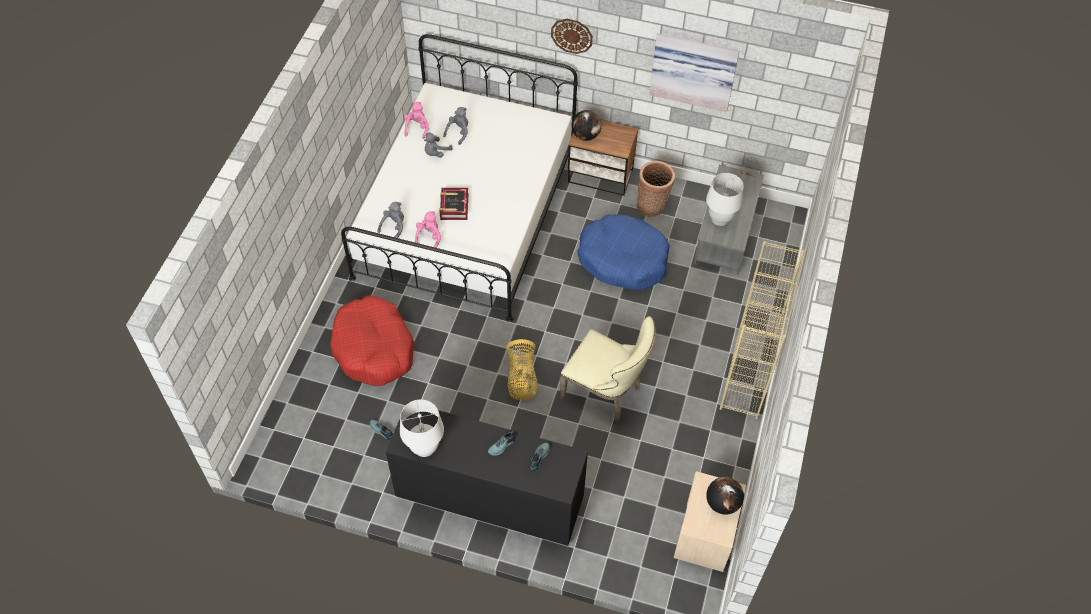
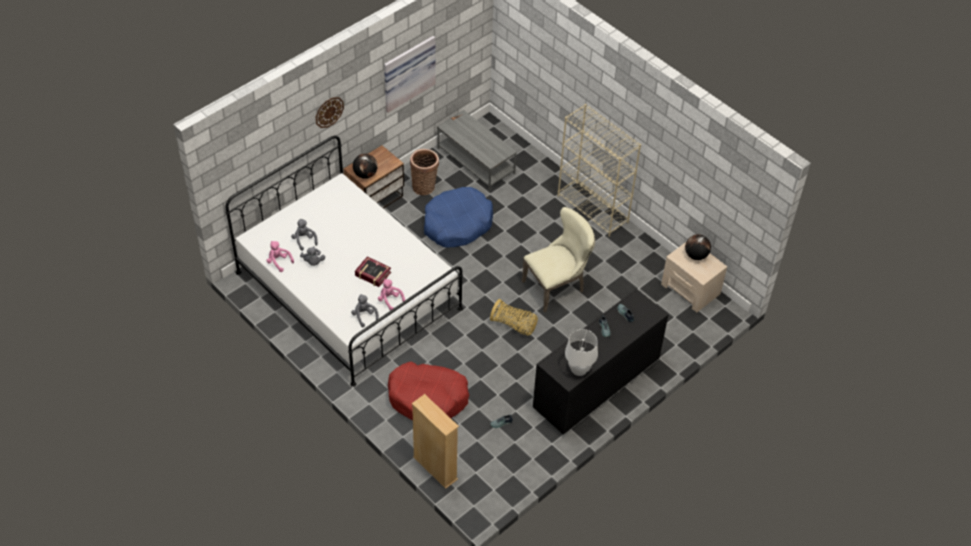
camera: 60 degrees left, 5 degrees down
(288, 399) = (435, 468): none -> beige bookcase
(720, 219) = (482, 149): white table lamp -> none

